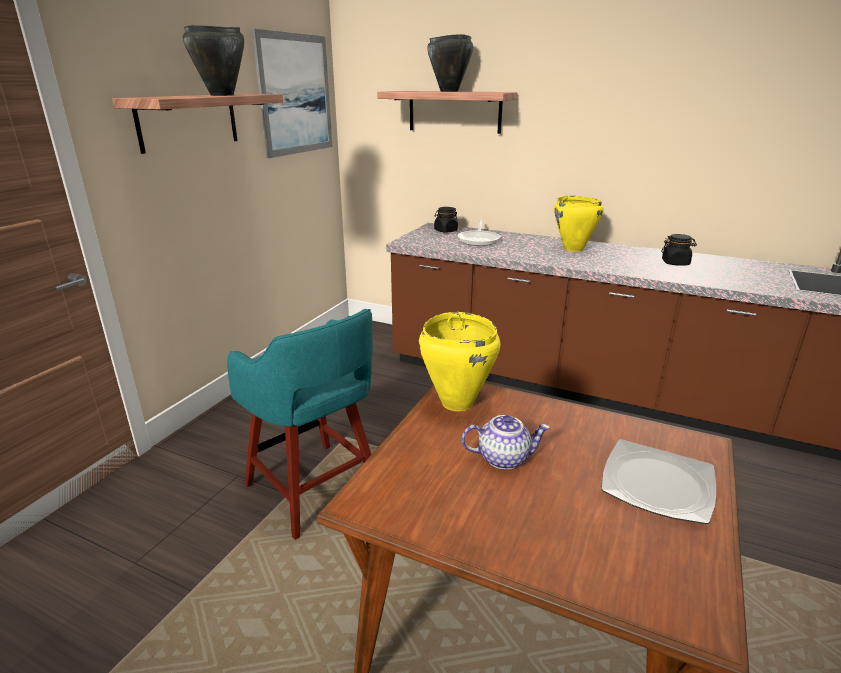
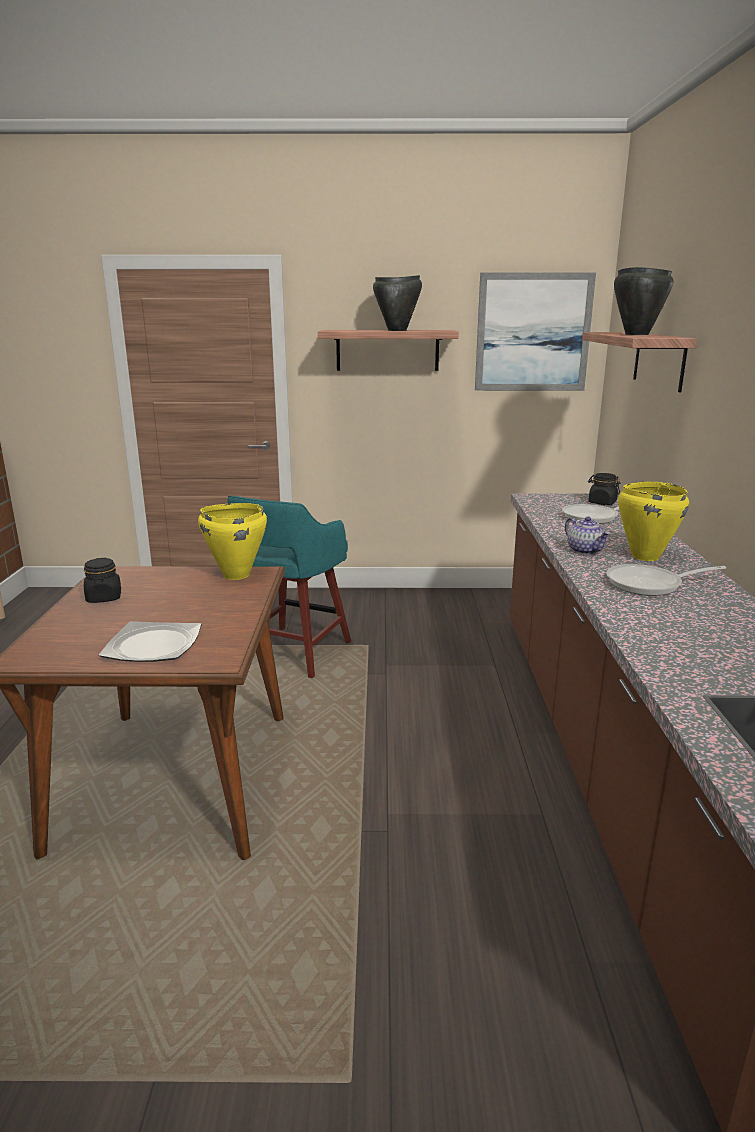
camera: 65 degrees right, 5 degrees down
(503, 458) = (168, 597): teapot -> teapot (585, 550)
(627, 260) = (650, 585): none -> frying pan
(675, 263) = (694, 611): black jar -> black jar (104, 598)

